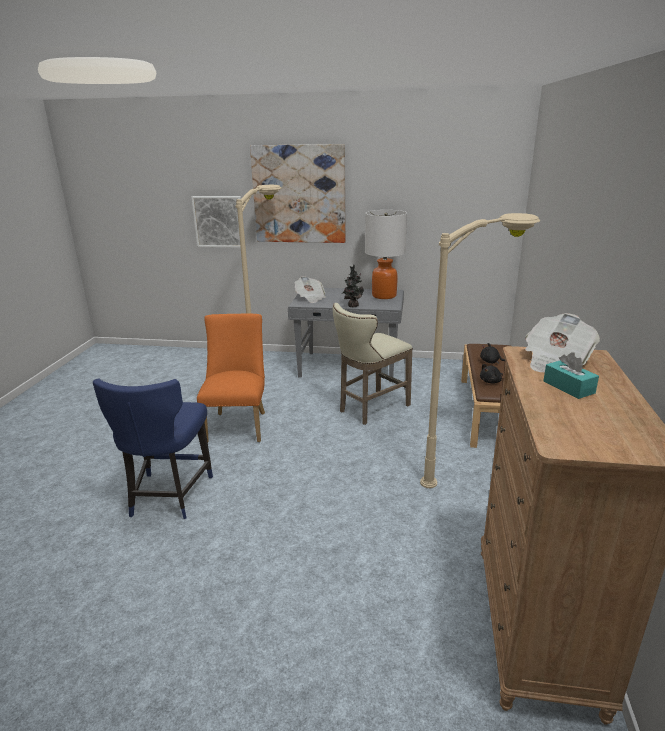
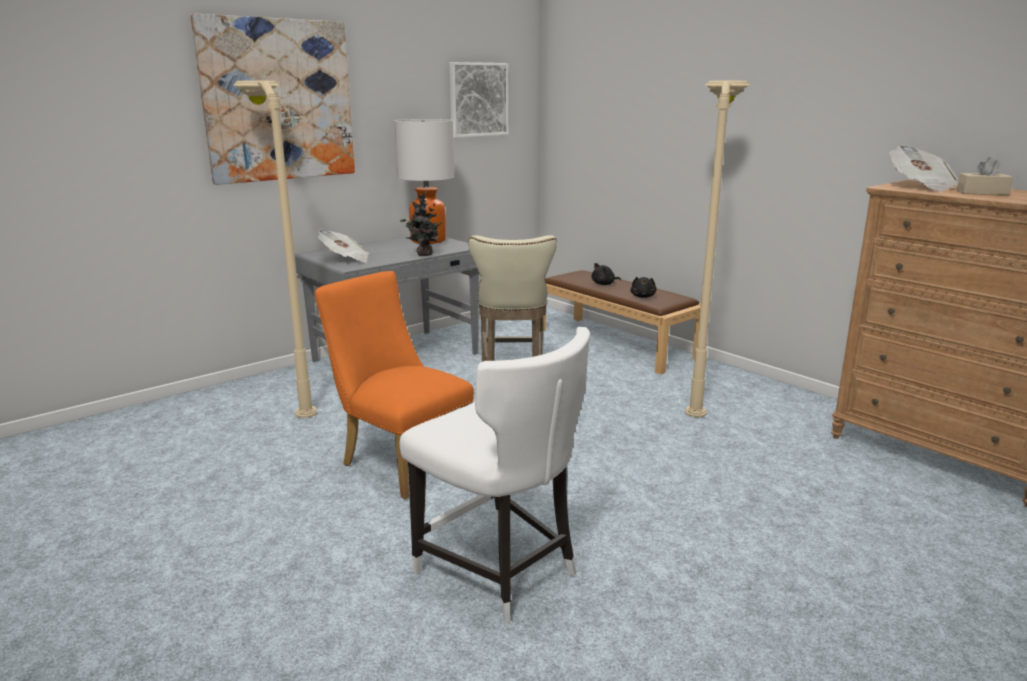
camera: 50 degrees left, 5 degrees down
(168, 496) = (500, 572): blue chair -> white chair
(219, 221) = (133, 154): picture -> picture (478, 99)
(568, 387) = (982, 193): turquoise tissue box -> beige tissue box

